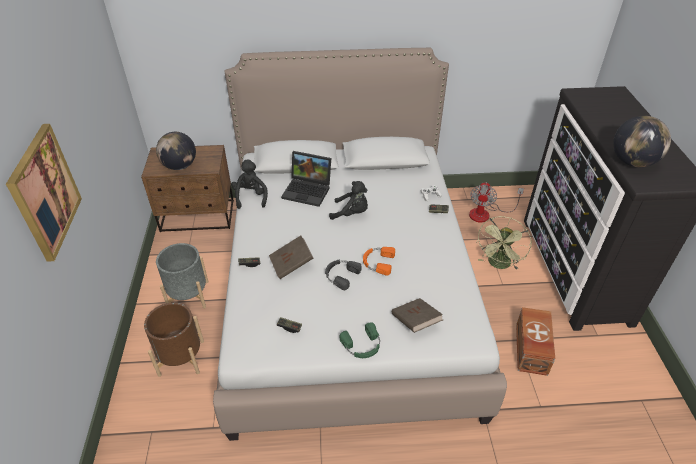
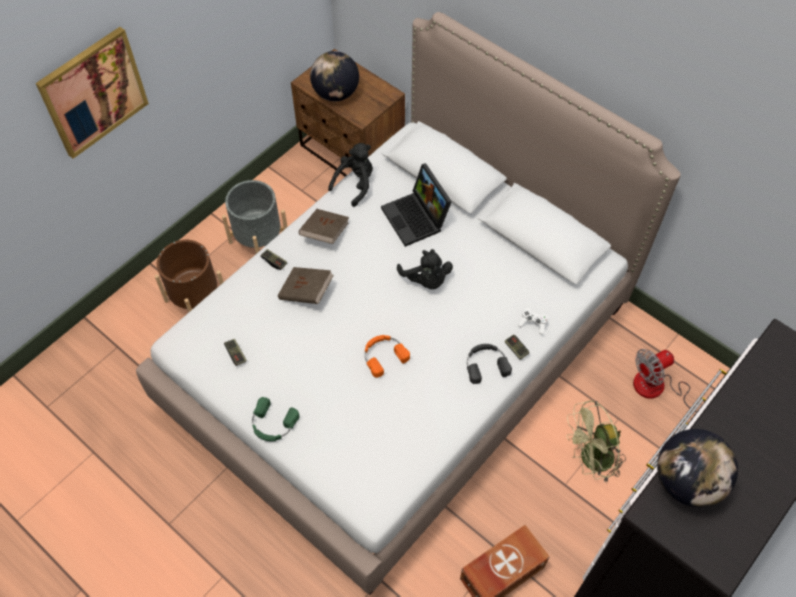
camera: 45 degrees right, 15 degrees up
(341, 275) = (334, 340): black headphones -> black headphones (485, 364)
(415, 322) = (341, 444): brown book -> brown book (324, 233)

